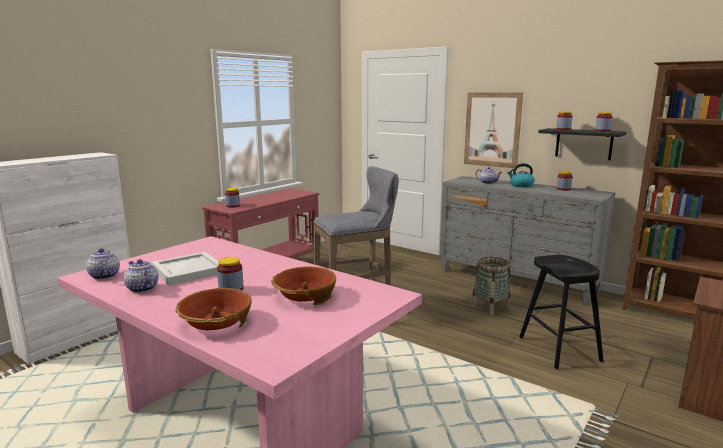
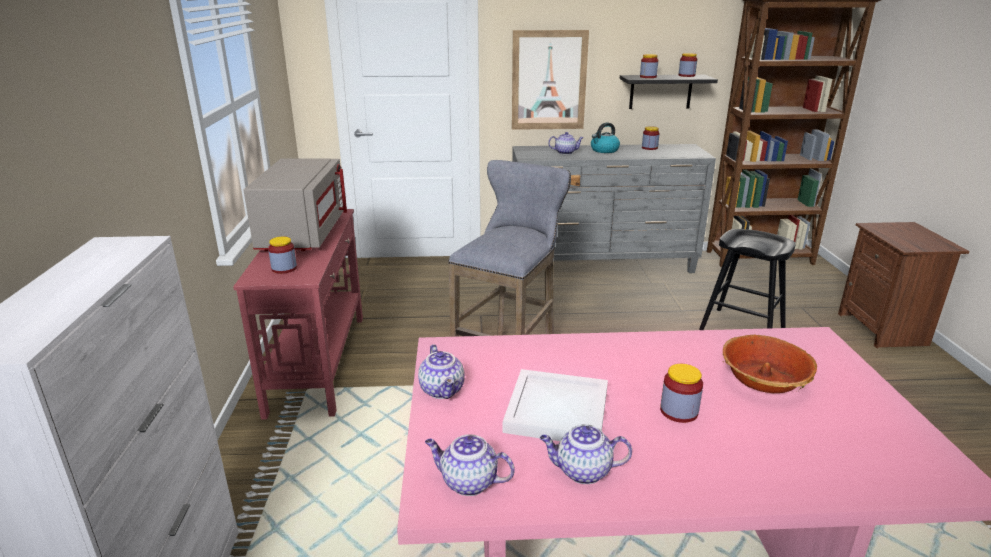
camera: 40 degrees left, 10 degrees up
(171, 252) = (443, 390): none -> teapot
(216, 323) = (792, 467): bowl -> none
(272, 196) = (302, 233): none -> grey microwave
(490, 307) = (628, 305): basket -> none

